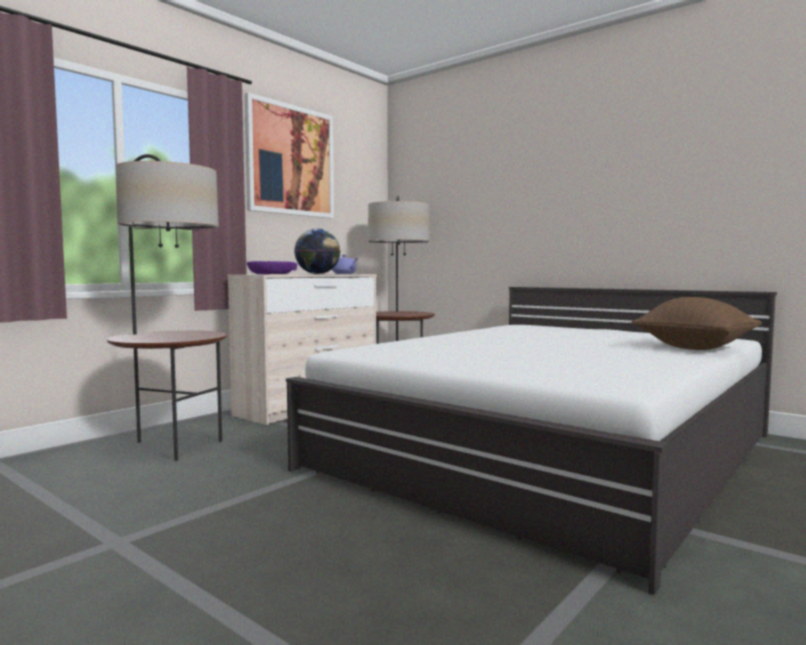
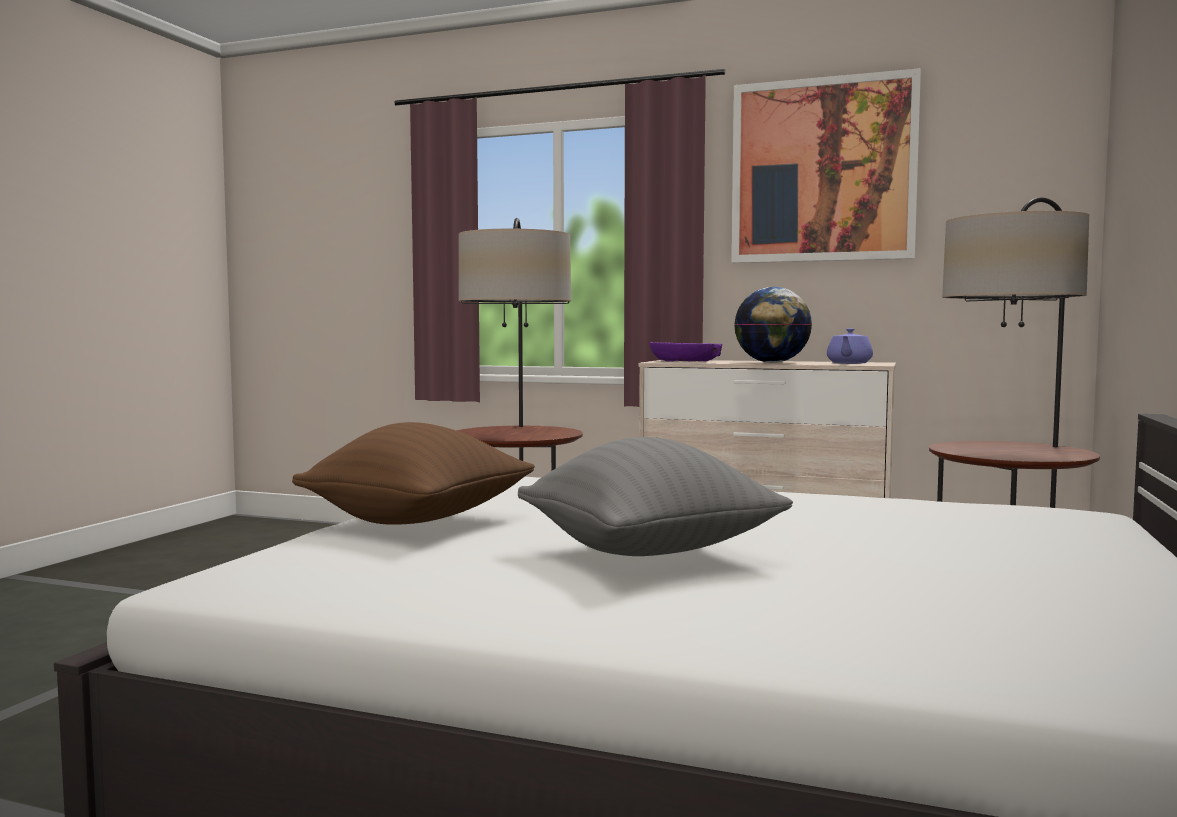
camera: 70 degrees right, 0 degrees up
(574, 348) = (649, 554): none -> grey pillow
(694, 348) = (820, 642): brown pillow -> brown pillow (418, 522)

